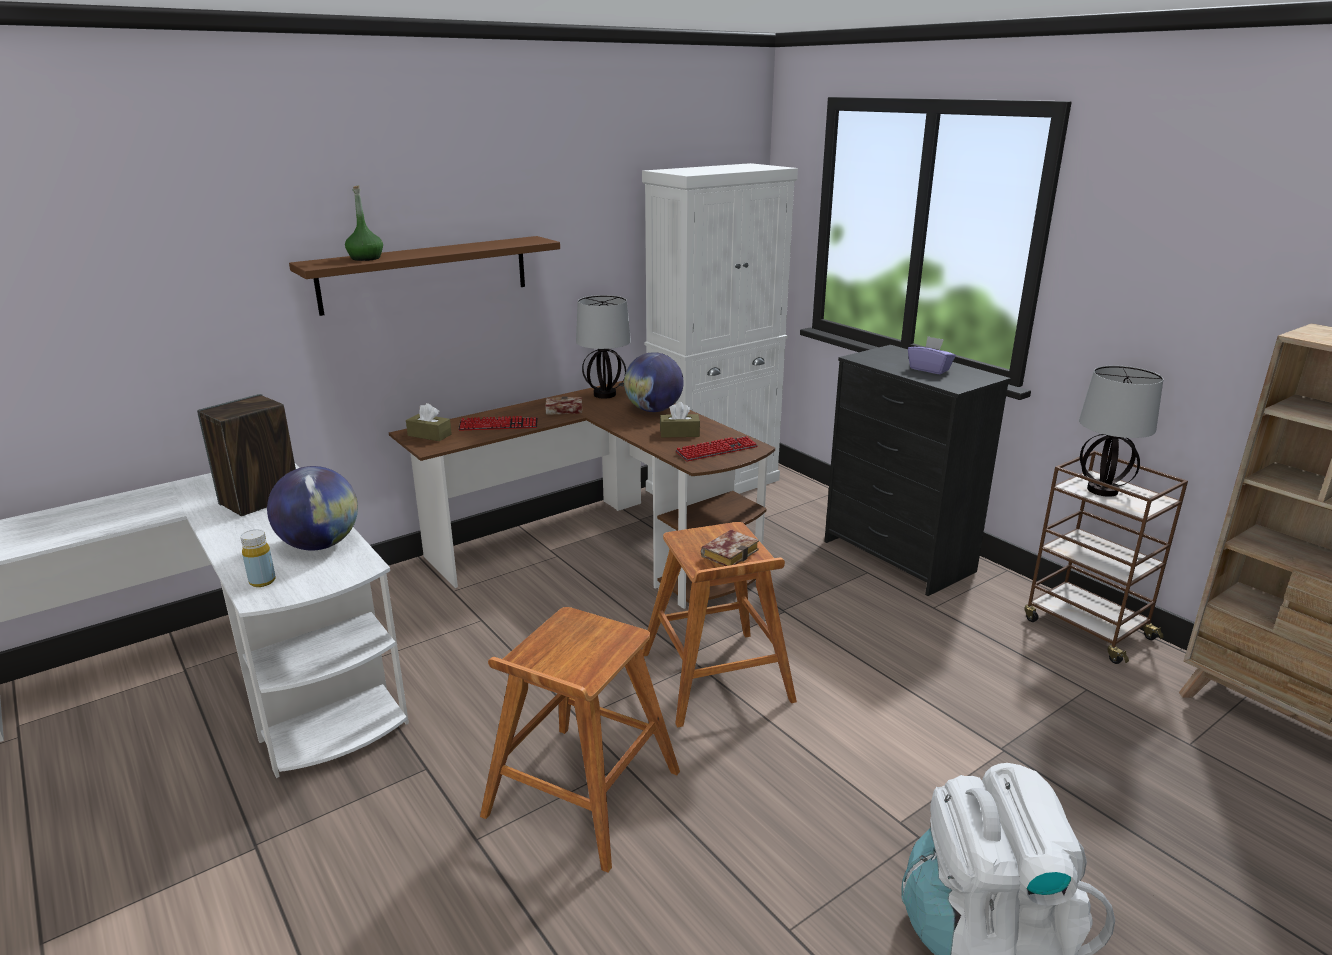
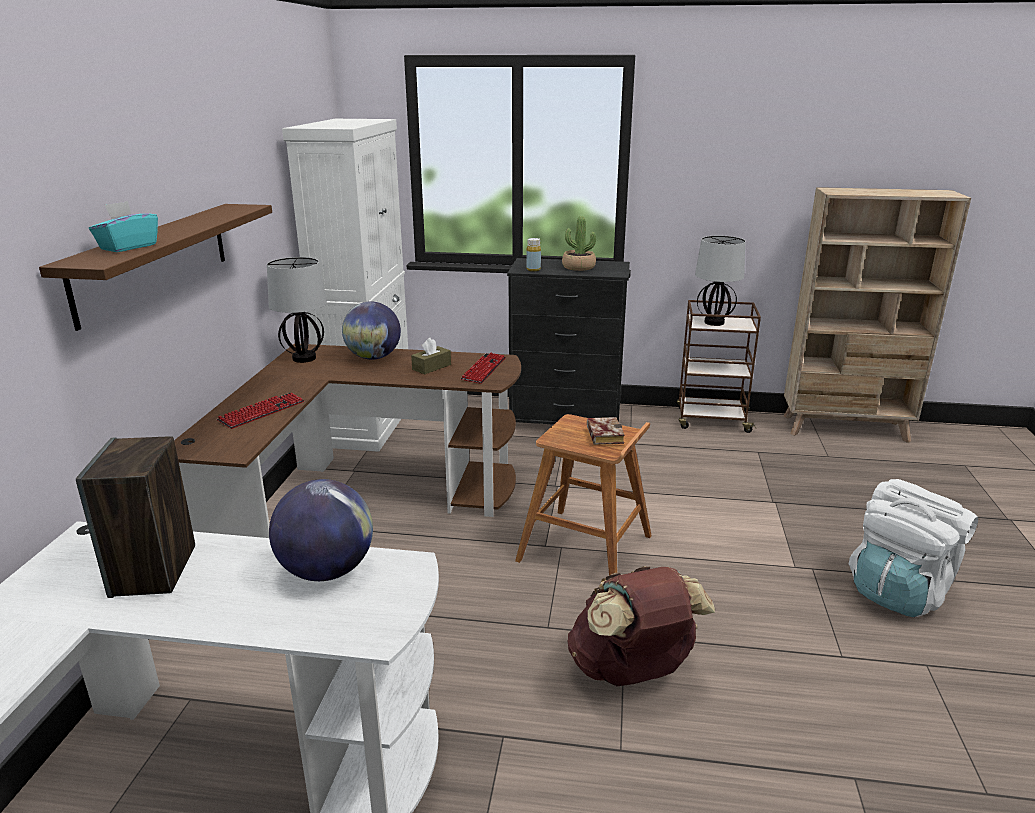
camera: 45 degrees left, 0 degrees up
(262, 581) = (345, 626): yellow bottle -> yellow bottle (533, 269)
(365, 258) = (128, 247): green bottle -> turquoise tissue box
(429, 435) = (210, 443): brown tissue box -> none
(562, 410) = (295, 381): book -> none
(581, 794) = (632, 671): brown stool -> brown backpack
(929, 369) = (578, 267): purple tissue box -> potted plant

